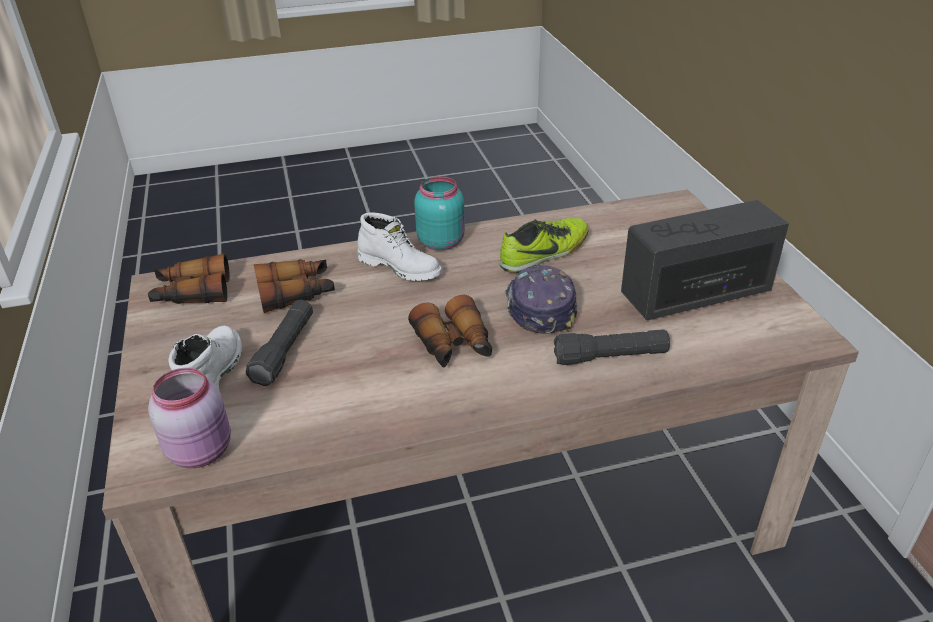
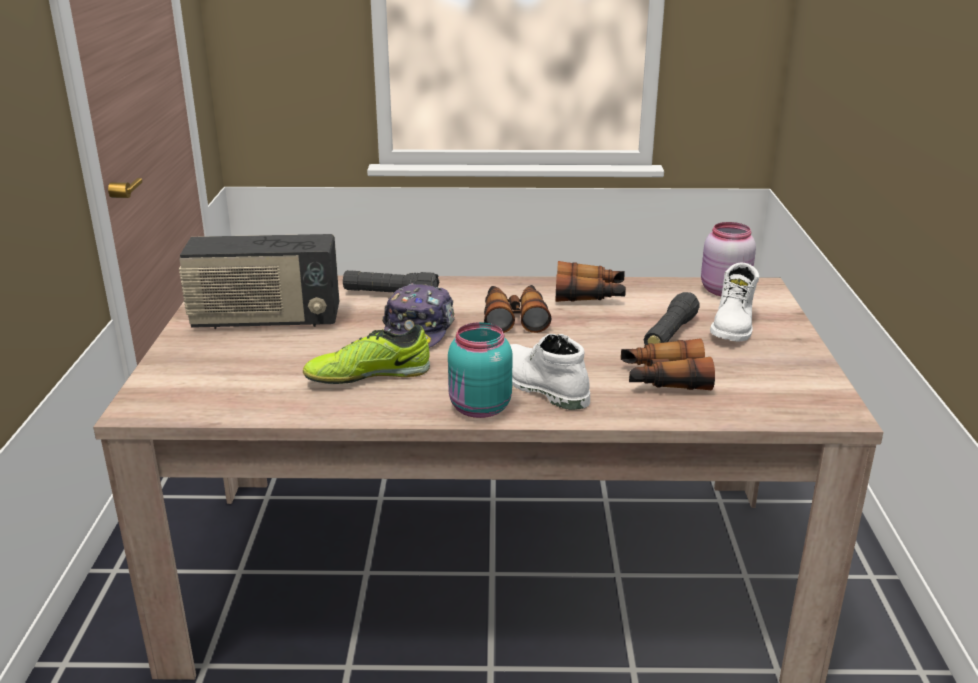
camera: 165 degrees left, 10 degrees down
(192, 293) = (788, 397): binoculars -> binoculars (590, 295)

